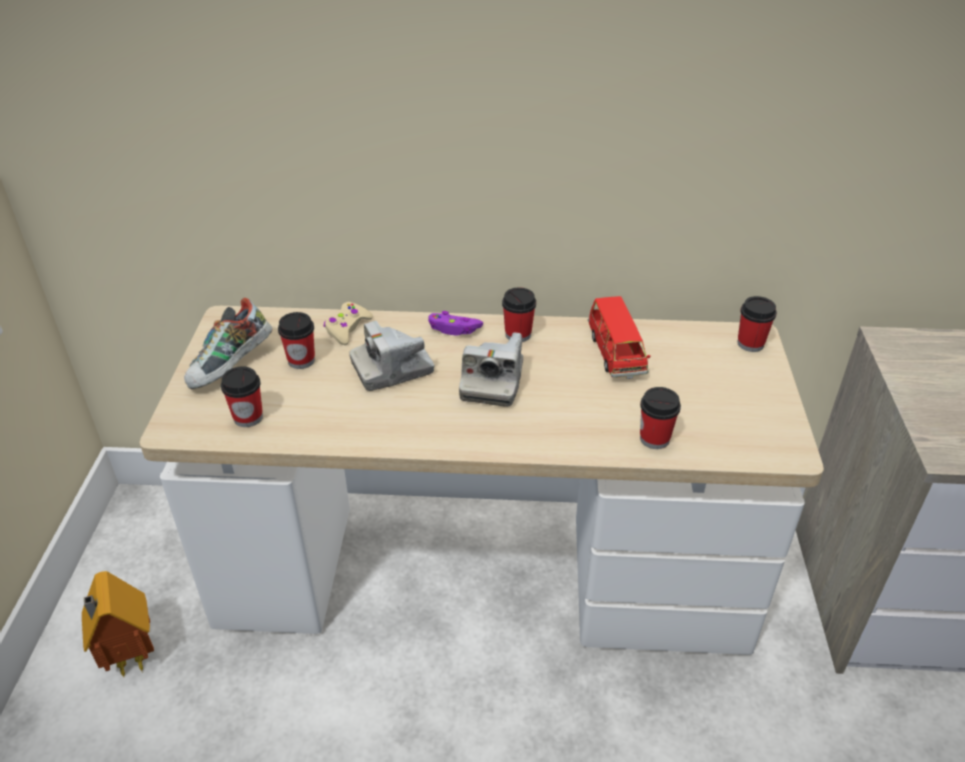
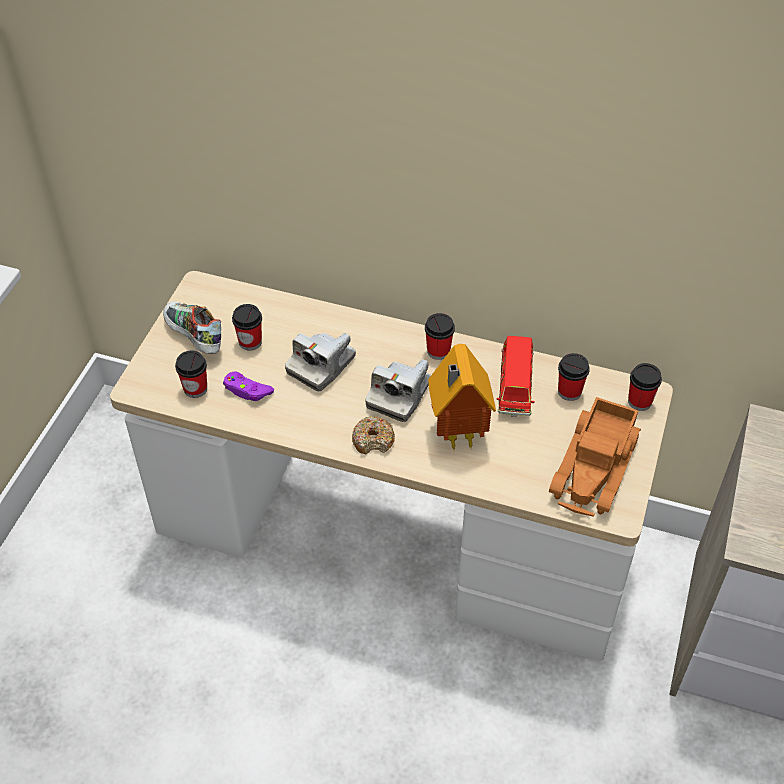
camera: 15 degrees right, 10 degrees up
(128, 659) = (88, 543): toy house -> toy house (456, 434)
(232, 367) = (193, 338): shoe -> shoe turned 90 degrees clockwise
(347, 328) = (296, 316): beige game controller -> none
(392, 369) = (321, 366): camera -> camera turned 45 degrees counterclockwise
(454, 329) = (386, 334): purple game controller -> purple game controller (247, 390)
(481, 431) = (373, 440): none -> donut
(654, 439) = (511, 477): cup -> cup (569, 391)
(740, 411) = (596, 467): none -> toy truck

